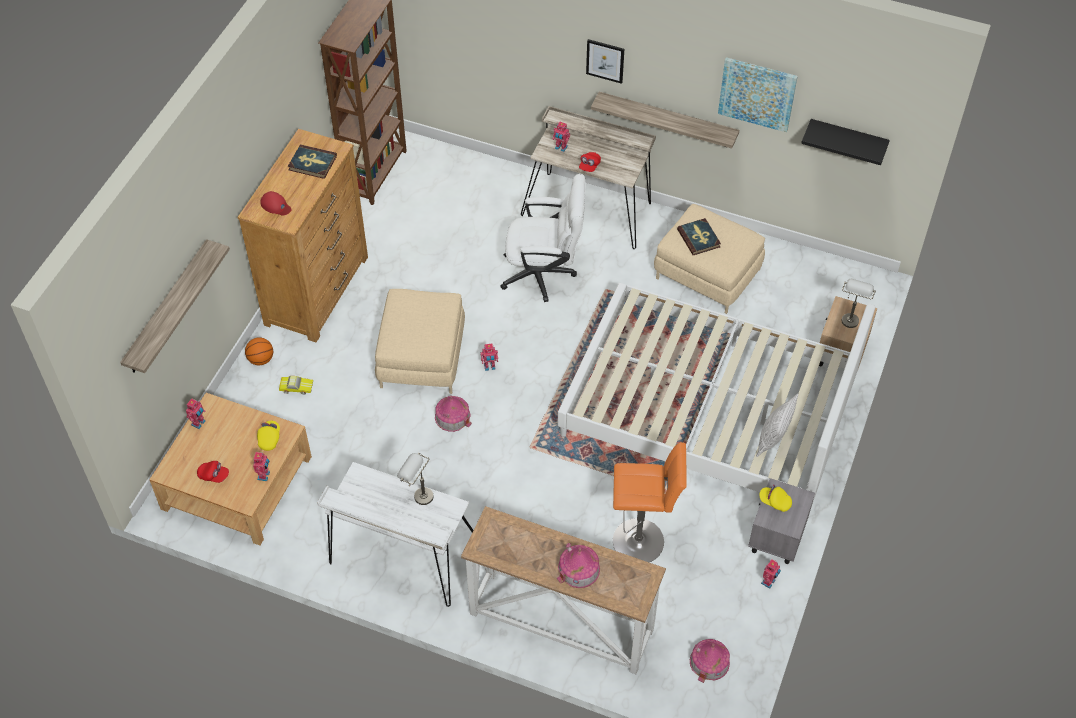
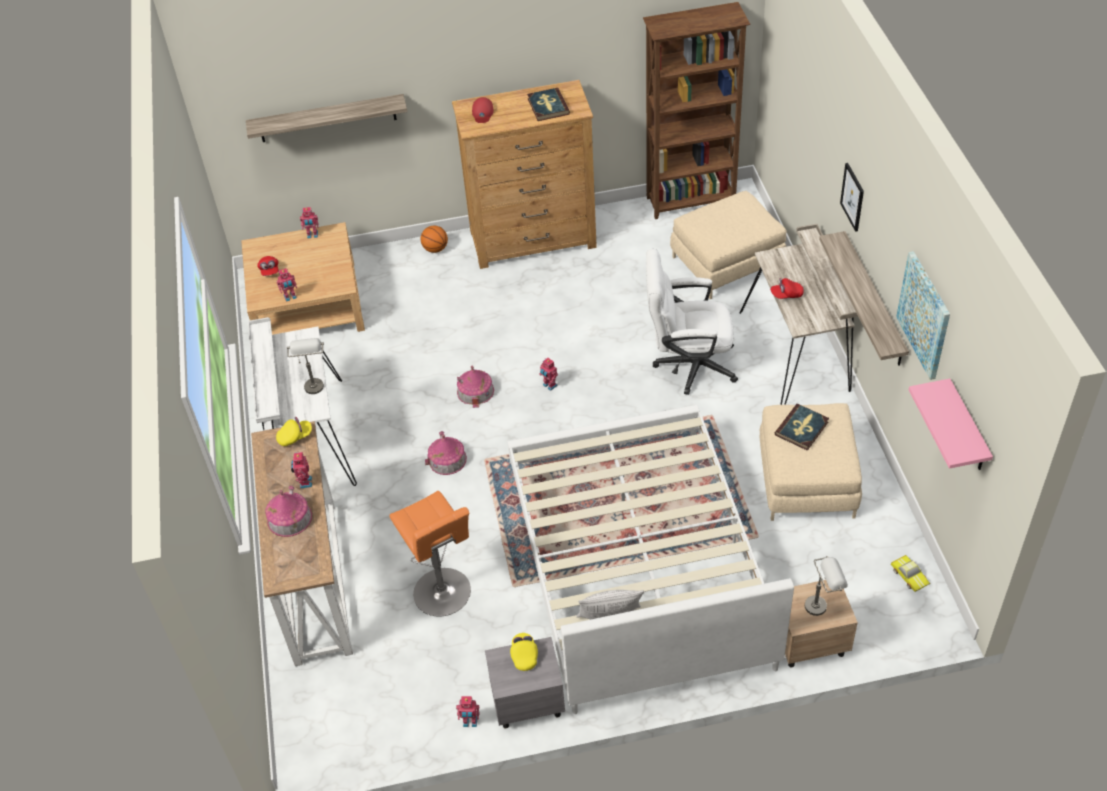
camera: 60 degrees right, 5 degrees down
(269, 438) = (328, 280): yellow cap -> yellow cap (295, 437)
(296, 387) = (426, 283): toy car -> toy car (910, 575)
(422, 356) = (522, 338): beige ottoman -> beige ottoman (727, 263)
(544, 274) = (688, 365): white office chair -> white office chair turned 120 degrees clockwise
(561, 148) = (788, 265): toy robot -> toy robot (304, 482)
(709, 662) = (345, 718): toy house -> toy house (447, 459)
(847, 139) = (968, 428): black shelf -> pink shelf

